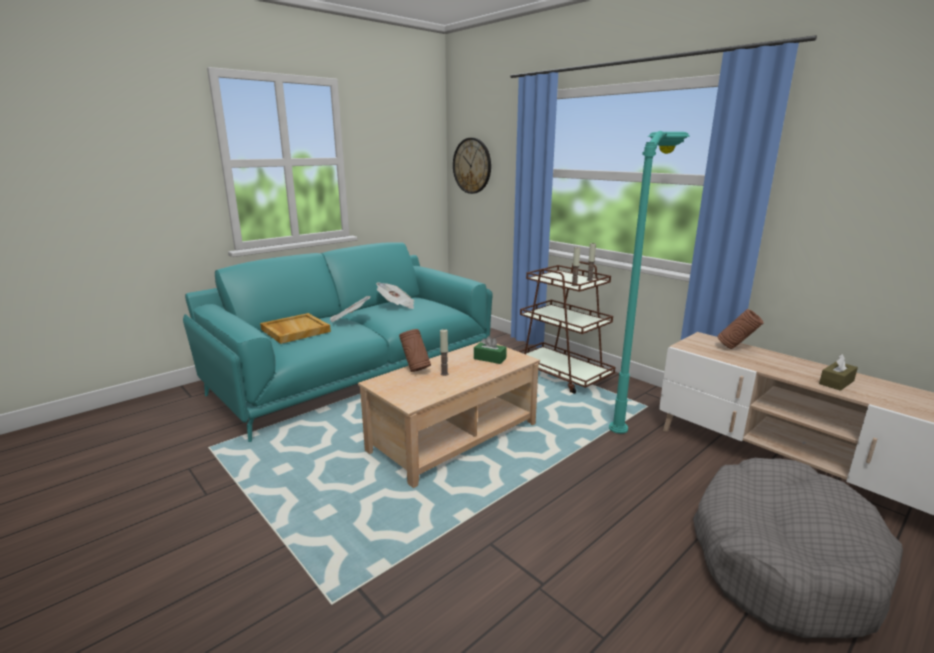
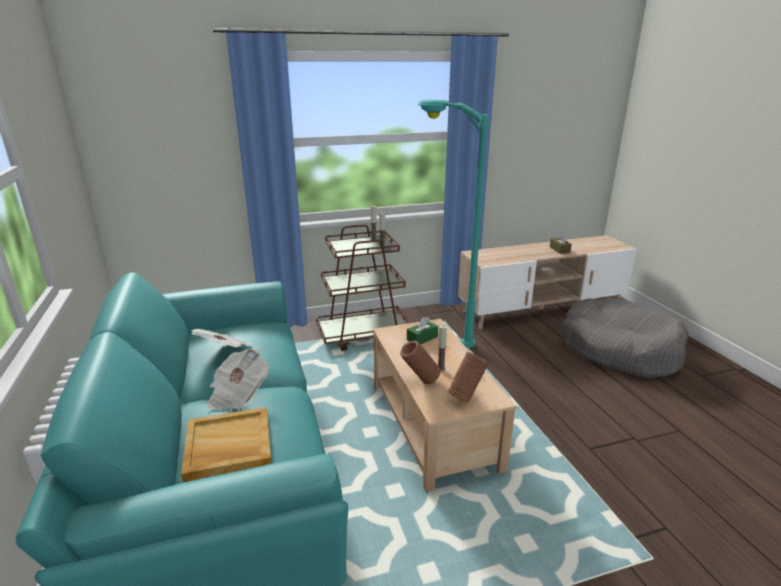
camera: 65 degrees left, 5 degrees up
(472, 166) = (140, 144): wall clock -> none
(736, 349) = (499, 252): brown vase -> brown vase (466, 396)

